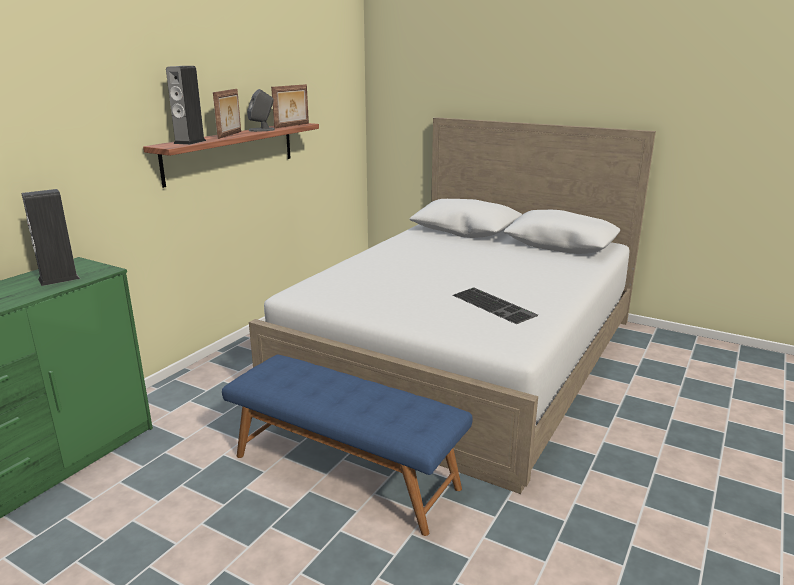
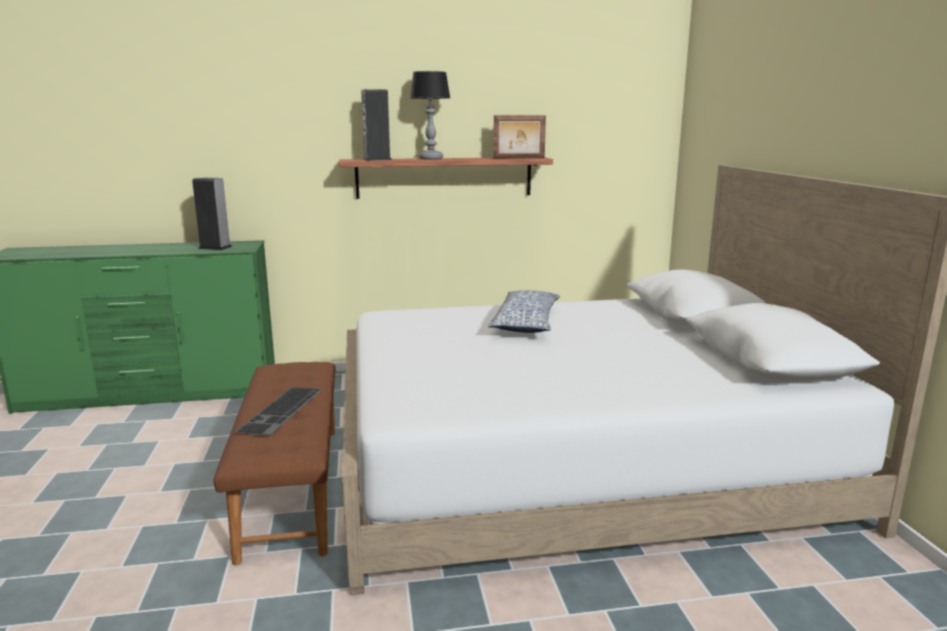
camera: 50 degrees right, 5 degrees down
(230, 135) = (431, 159): picture frame -> table lamp
(262, 130) = (475, 158): grey speaker -> none
(346, 470) = (293, 487): blue bench -> brown bench
(406, 265) = (526, 323): none -> pillow
(495, 305) = (492, 380): keyboard -> keyboard (283, 411)

